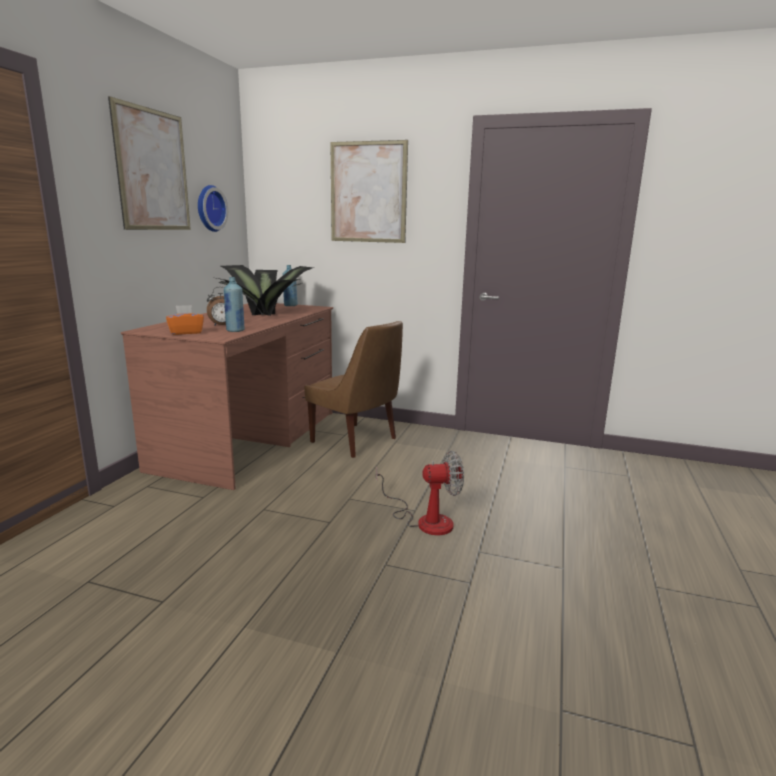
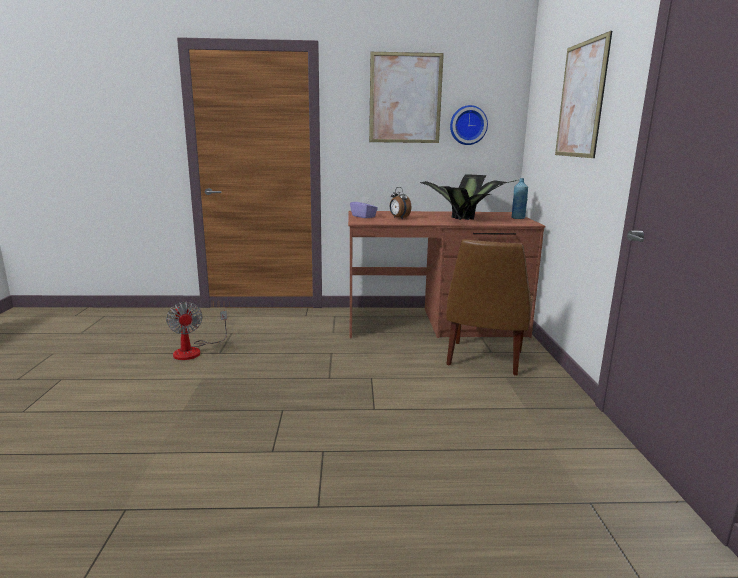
camera: 70 degrees right, 0 degrees up
(186, 332) = (363, 216): orange tissue box -> purple tissue box
(235, 330) = (386, 221): blue bottle -> none
(425, 520) = (360, 416): fan -> fan (194, 350)

